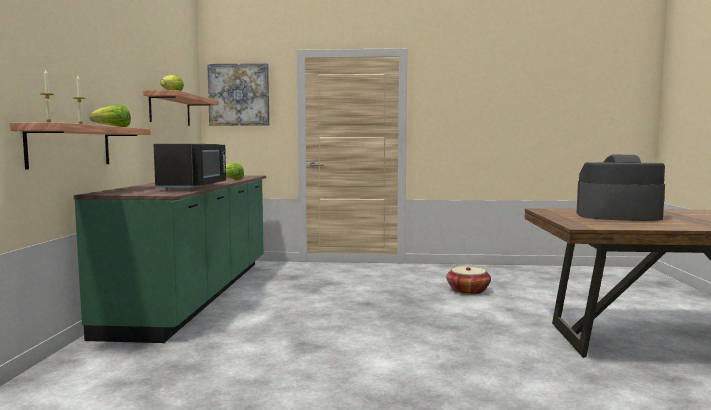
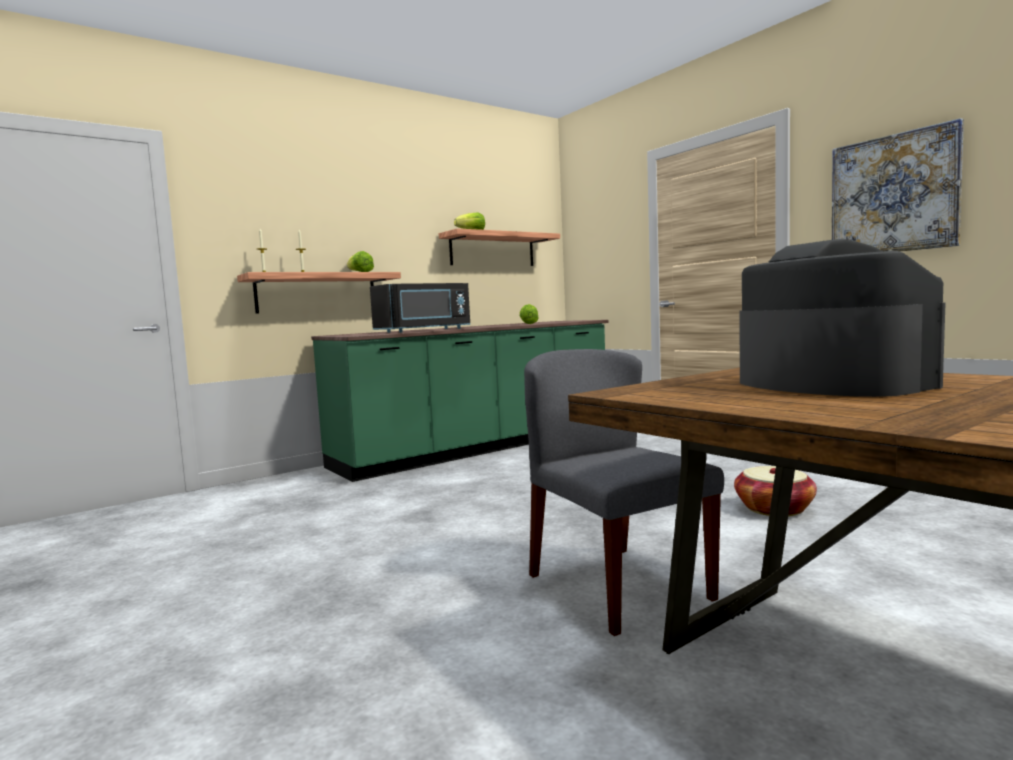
camera: 50 degrees right, 0 degrees up
(239, 95) = (593, 222): picture -> picture (893, 194)
(505, 342) = (617, 586): none -> grey chair

